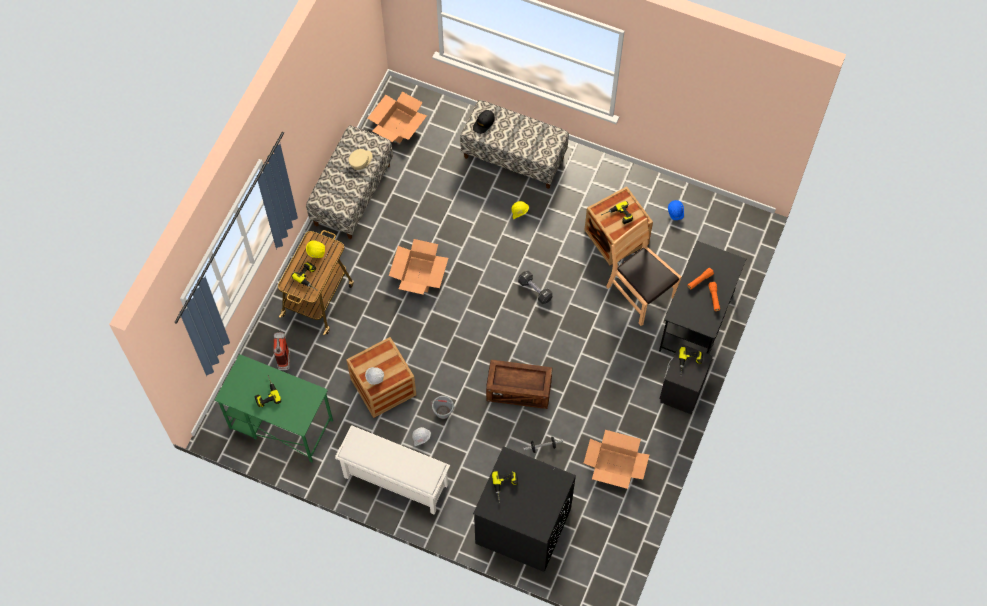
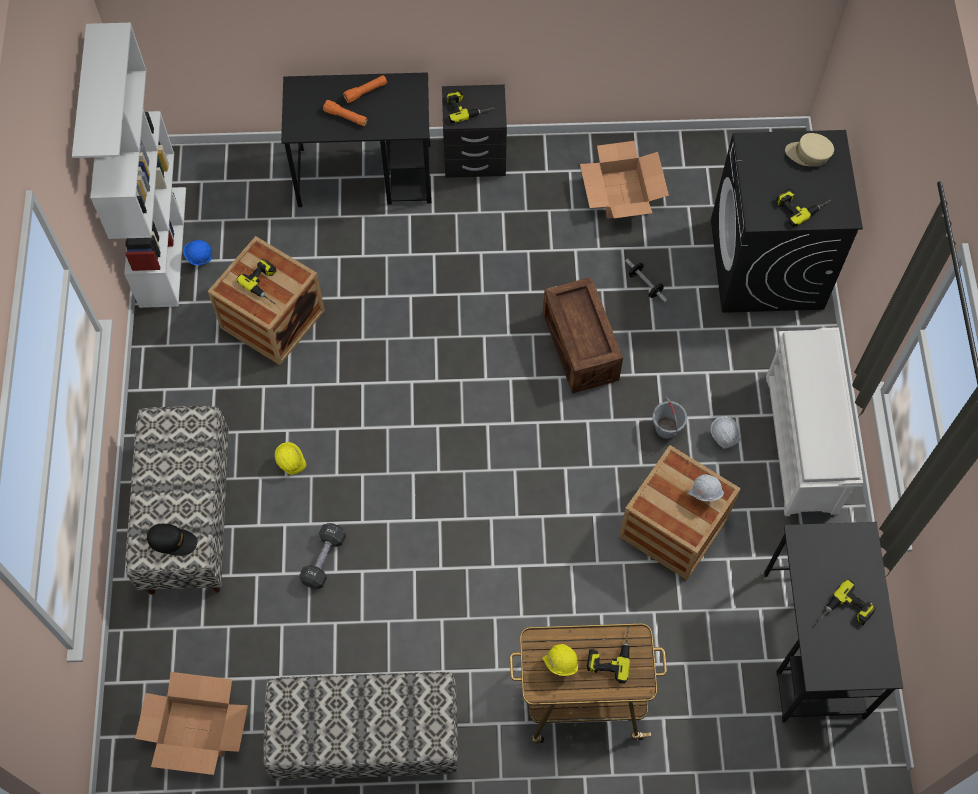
camera: 115 degrees left, 0 degrees up
(280, 424) = (813, 645): green desk -> black desk
(284, 356) = (705, 698): fire extinguisher -> none
(360, 161) = (331, 707): beige cap -> beige cap (808, 154)
(419, 274) = (463, 563): cardboard box -> none
(535, 290) = (412, 390): black dumbbell -> black dumbbell (324, 559)
(640, 293) = (352, 256): brown chair -> none
(693, 198) = (162, 246): none -> white bookcase

